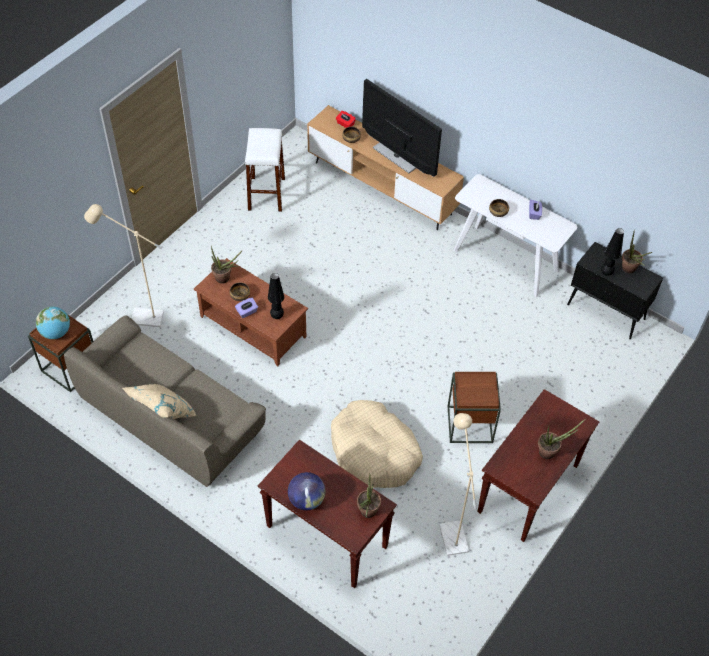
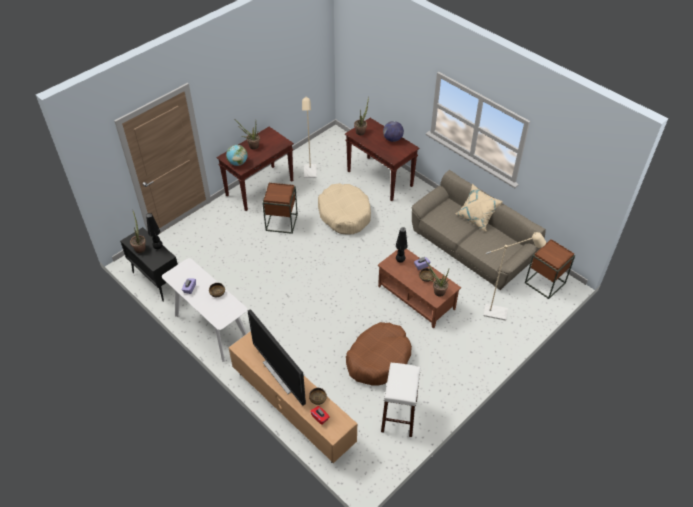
camera: 170 degrees left, 5 degrees down
(56, 333) = (555, 252): globe -> globe (238, 163)
(295, 247) = (378, 359): none -> brown dog bed

